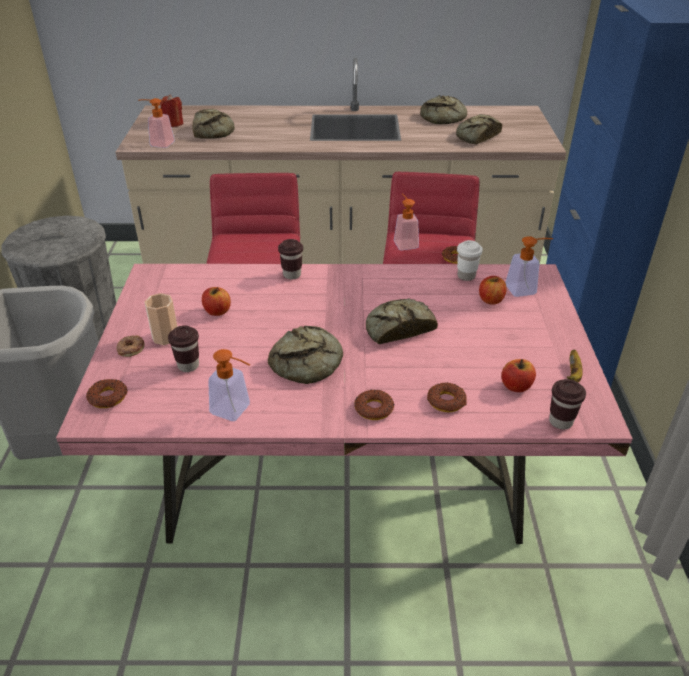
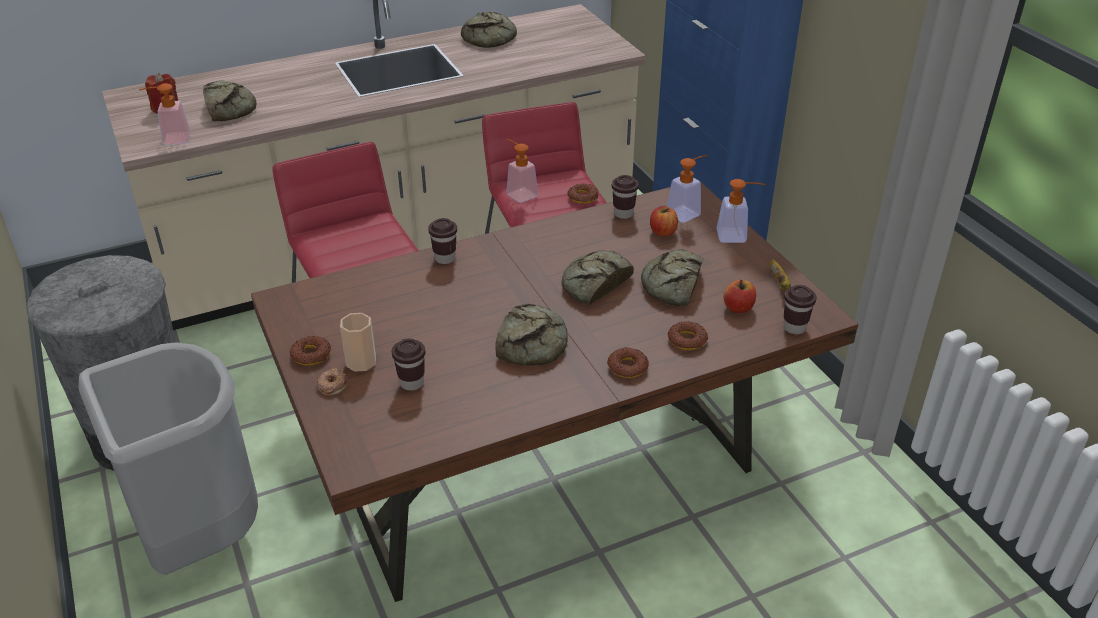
camera: 25 degrees left, 0 degrees up
(108, 397) = (352, 440): donut -> donut (311, 355)
(217, 311) = (395, 319): apple -> none
(236, 411) = (498, 411): soap dispenser -> soap dispenser (737, 236)
(346, 484) = (550, 475): pink dining table -> brown dining table
(466, 276) = (623, 214): white cup -> brown cup
(476, 136) = (542, 54): bread -> bread (673, 285)

